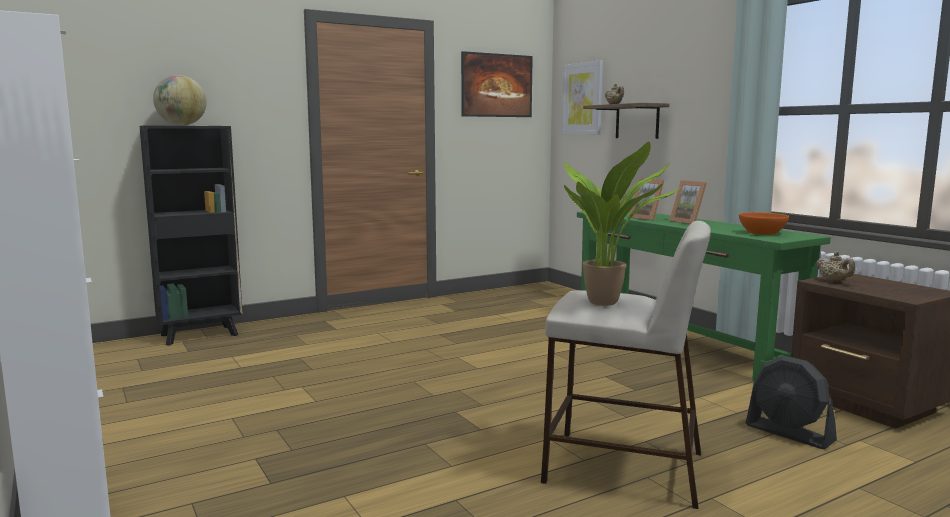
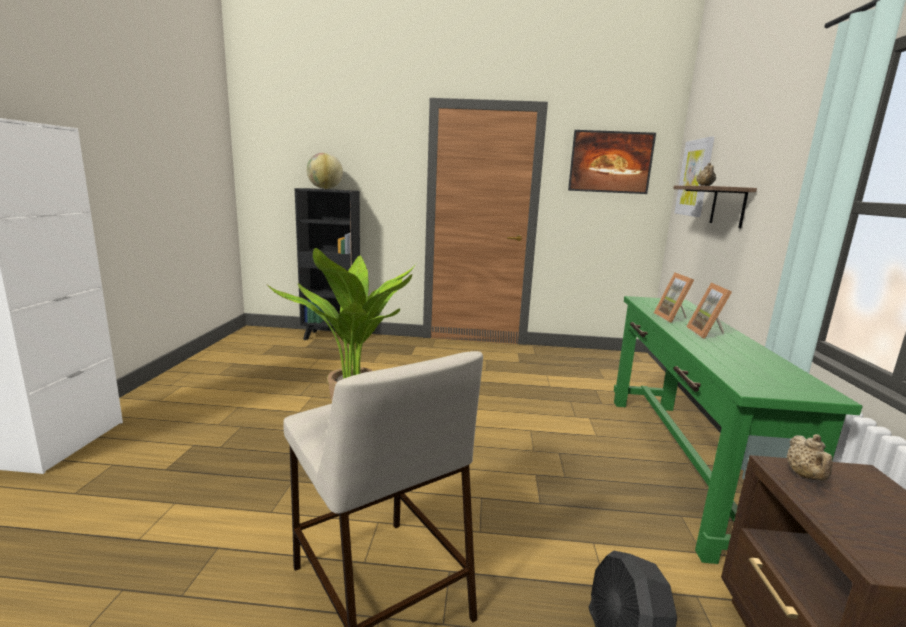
camera: 35 degrees right, 5 degrees up
(762, 233) = (760, 372): orange bowl -> none

